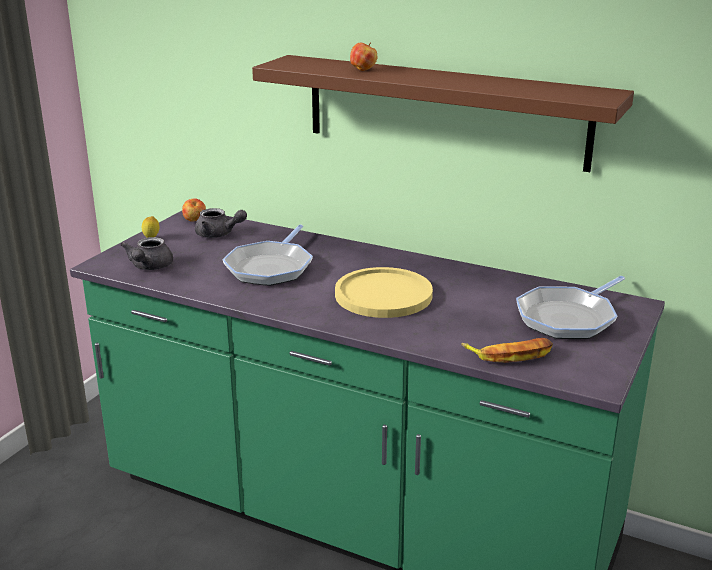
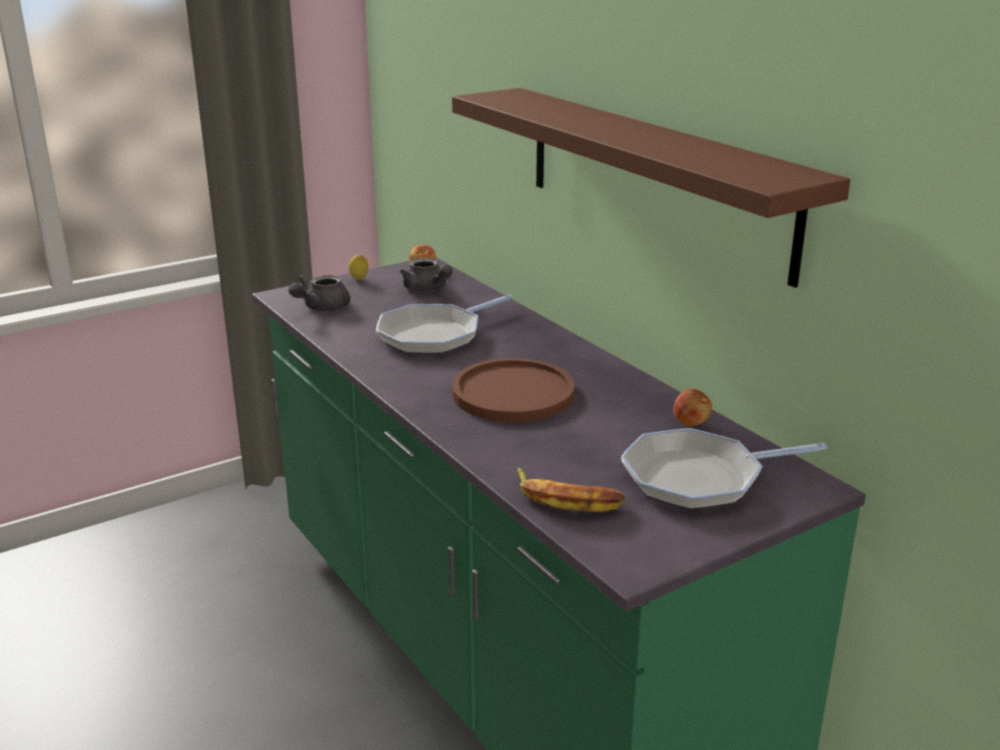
camera: 30 degrees right, 0 degrees up
(363, 70) = (560, 112): apple -> apple (691, 424)
(383, 295) = (513, 393): yellow plate -> brown plate

